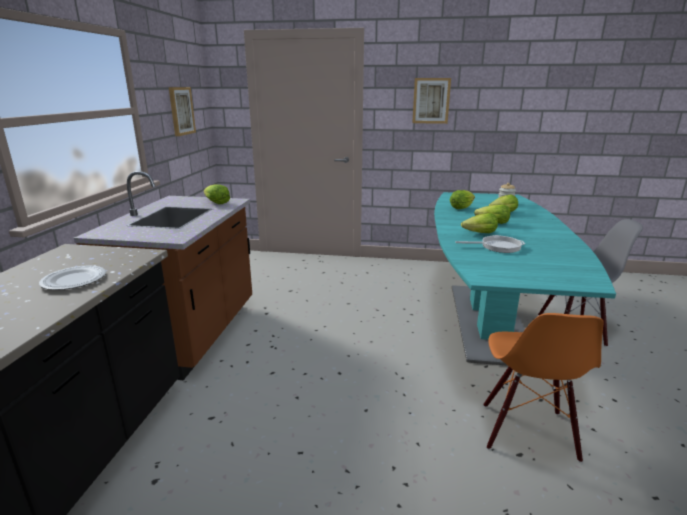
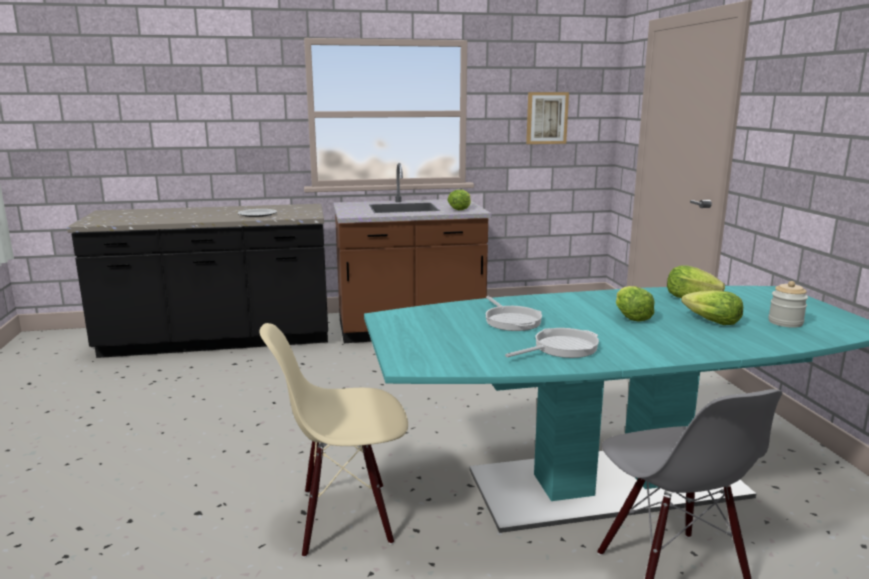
camera: 70 degrees right, 5 degrees down
(431, 100) = (814, 117): picture -> none
(480, 233) = (561, 311): lettuce -> none
(526, 431) = (345, 517): orange chair -> beige chair
(550, 244) = (561, 348): none -> frying pan

